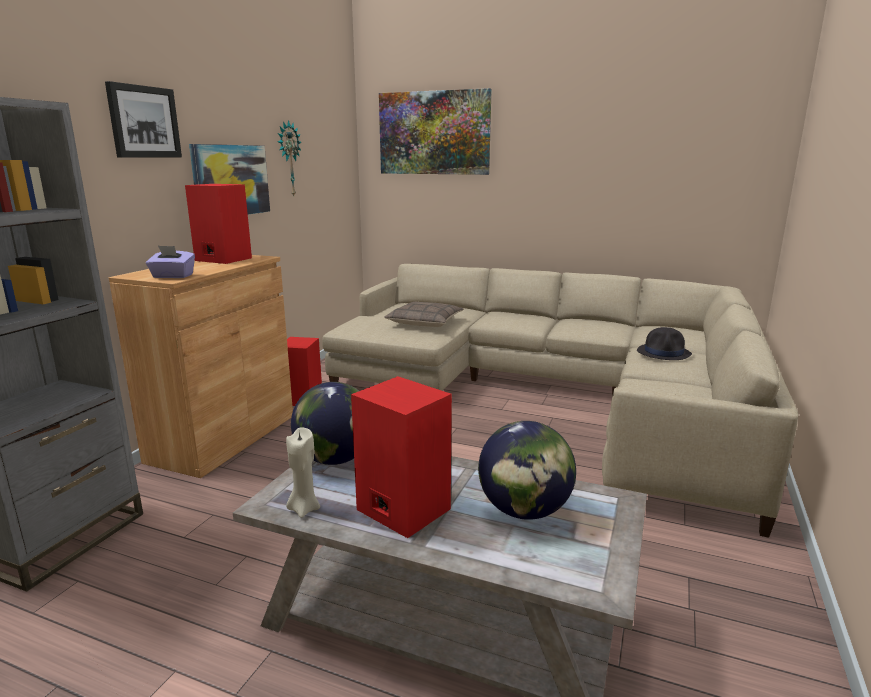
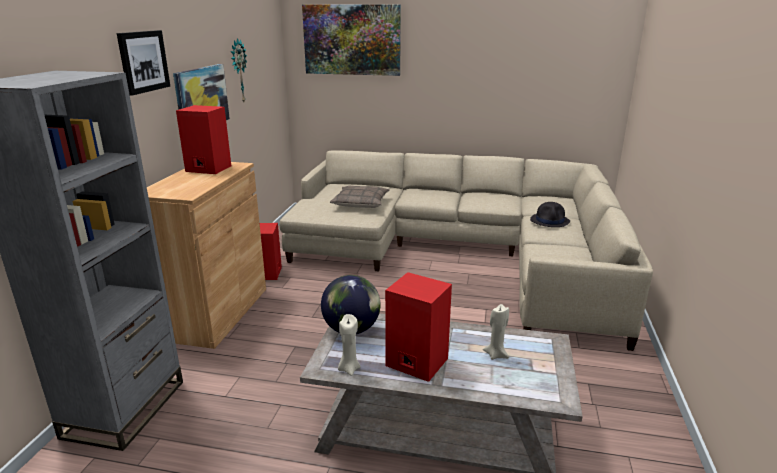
camera: 10 degrees left, 5 degrees up
(172, 276) = (184, 192): purple tissue box -> none
(524, 511) = (496, 354): globe -> beige candle

